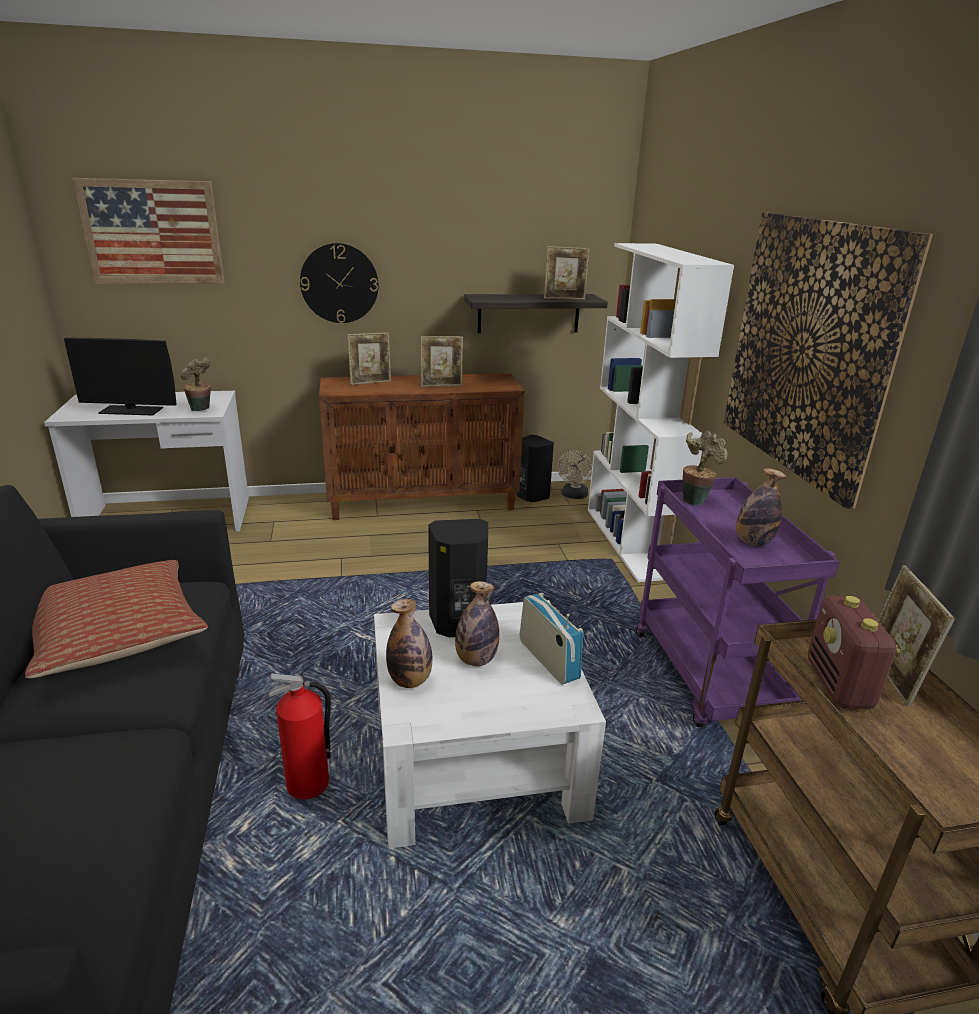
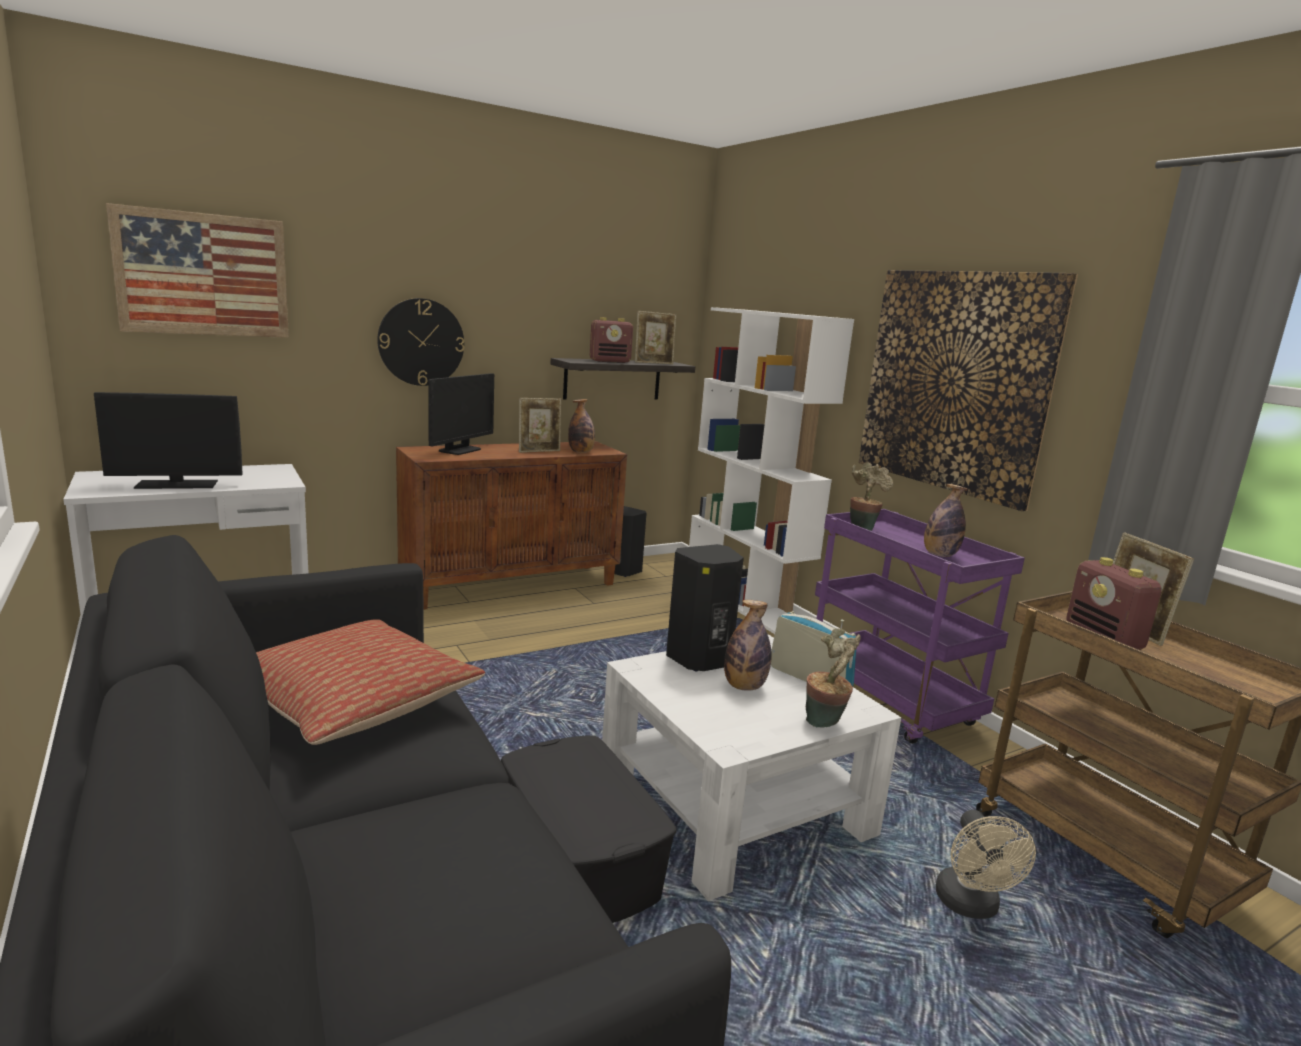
camera: 20 degrees left, 10 degrees down
(201, 410) = (271, 481): potted plant -> potted plant (826, 722)
(308, 784) = (578, 862): fire extinguisher -> black storage box
(370, 382) = (459, 450): picture frame -> monitor
(410, 680) = (697, 711): bottle -> bottle (581, 452)
(518, 298) = (610, 361): none -> radio
(574, 496) = (663, 568): beige fan -> beige fan (970, 907)

